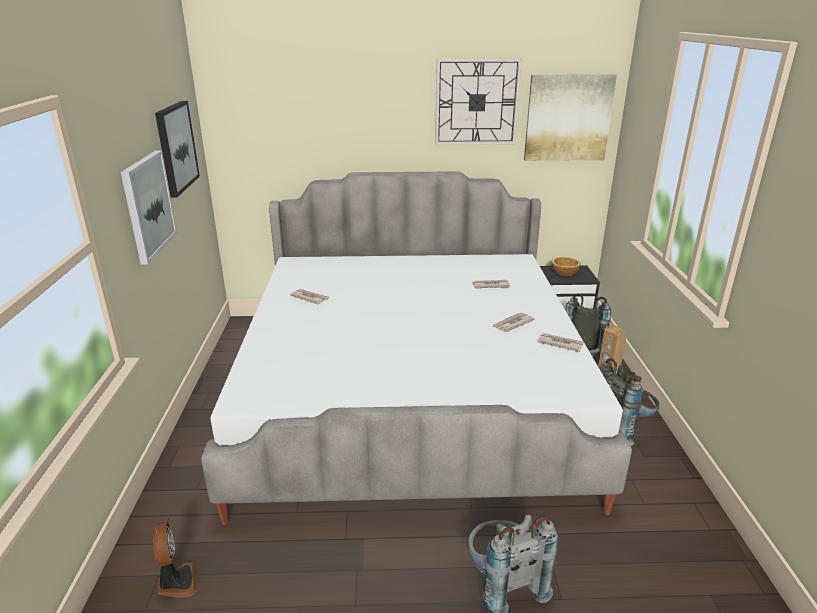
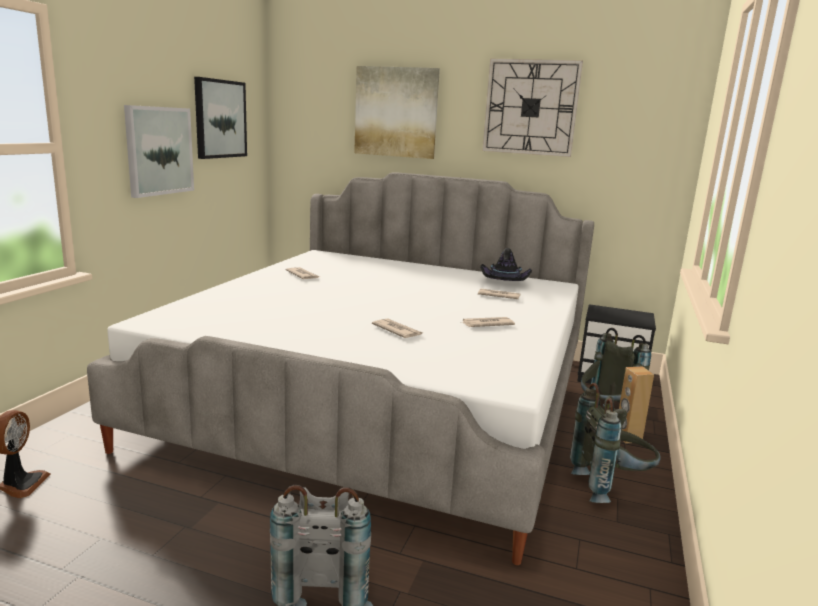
camera: 20 degrees right, 10 degrees down
(479, 266) = (504, 282): none -> black hat
(560, 343) = (524, 347): newspaper -> newspaper (397, 330)
(564, 273) = (617, 314): bowl -> none
(568, 118) = (636, 131): picture -> picture (396, 112)

